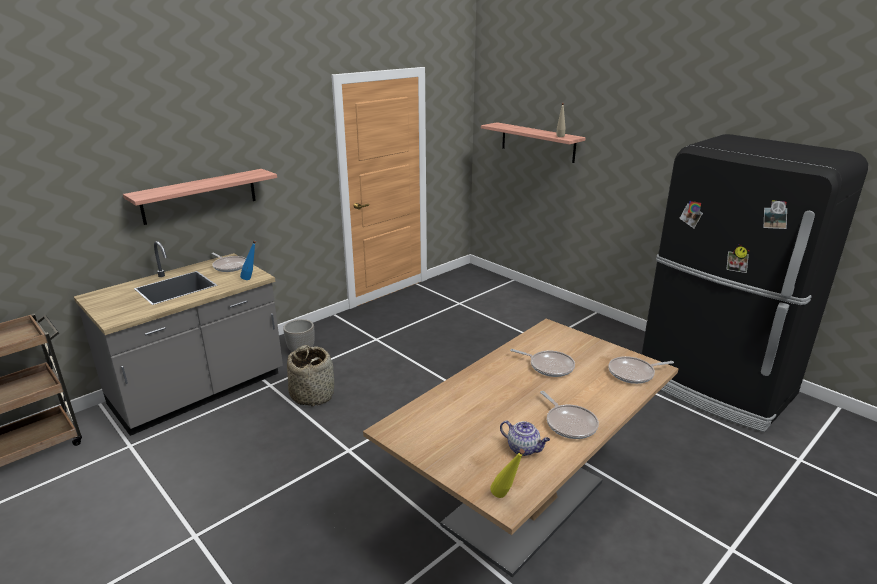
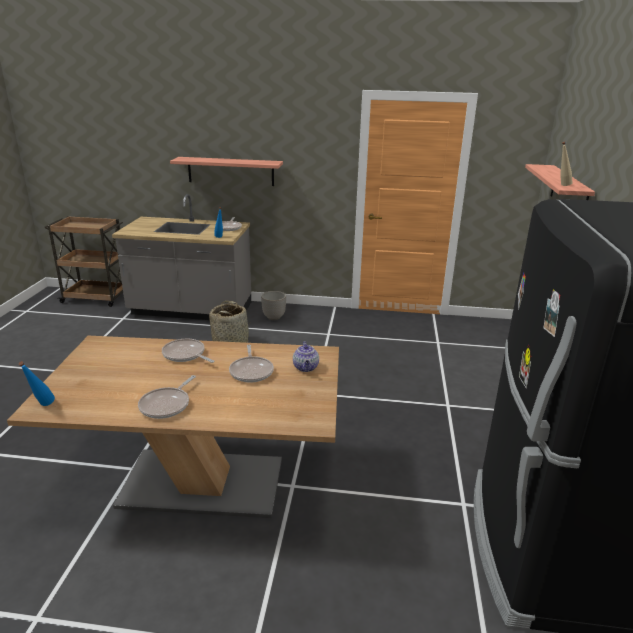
camera: 50 degrees right, 0 degrees up
(506, 498) = (42, 407): yellow bottle -> blue bottle
(524, 449) = (112, 396): teapot -> teapot (306, 368)
(633, 373) = (290, 414): frying pan -> frying pan (185, 355)

